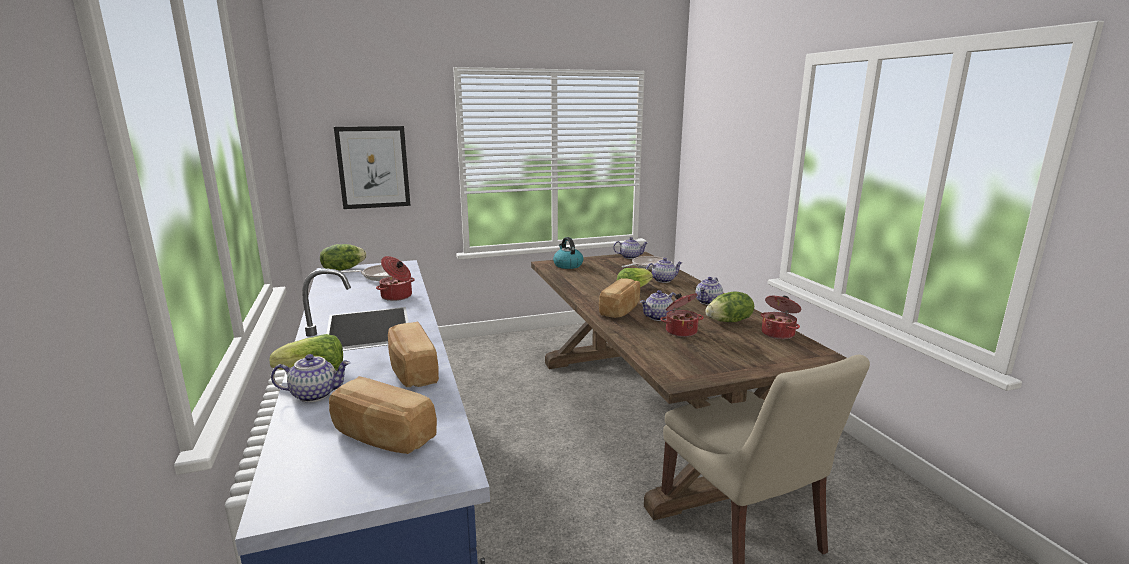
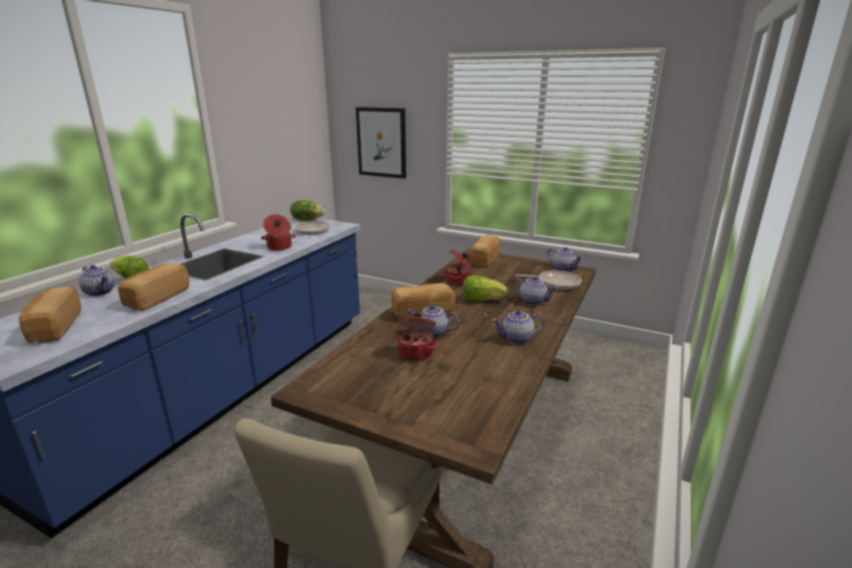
camera: 45 degrees right, 5 degrees up
(567, 265) = (486, 260): kettle -> bread
(729, 321) = (483, 365): lettuce -> none
(778, 333) = (496, 401): cooking pot -> cooking pot (459, 282)

